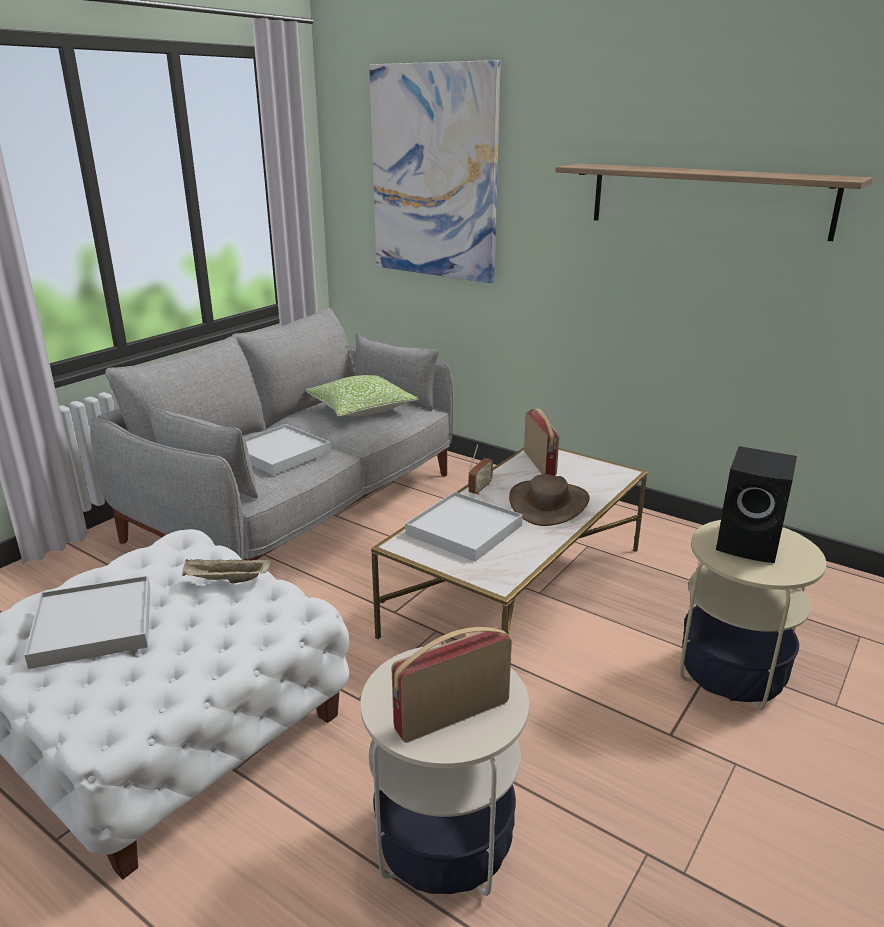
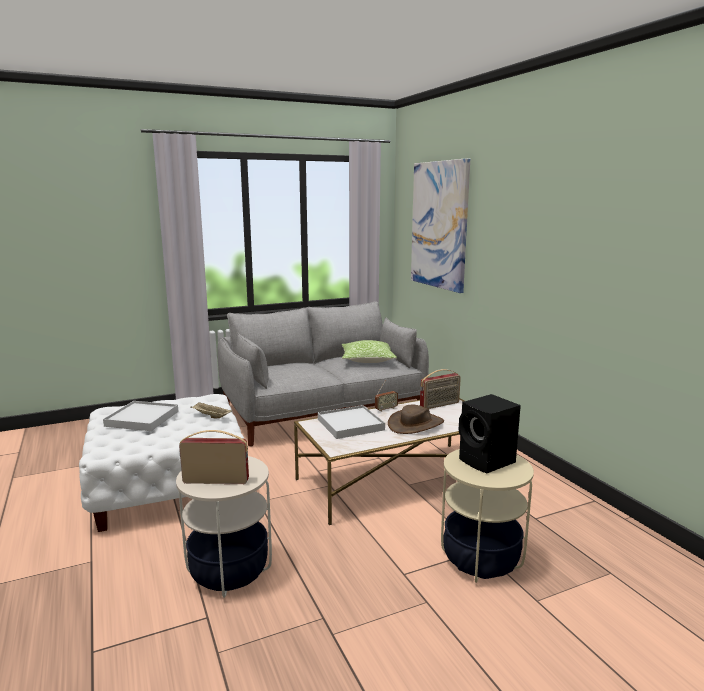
camera: 30 degrees right, 10 degrees down
(280, 453) = (299, 371): white tray -> none
(540, 463) = (440, 405): radio -> radio turned 45 degrees clockwise
(708, 200) = (568, 243): shelf -> none

